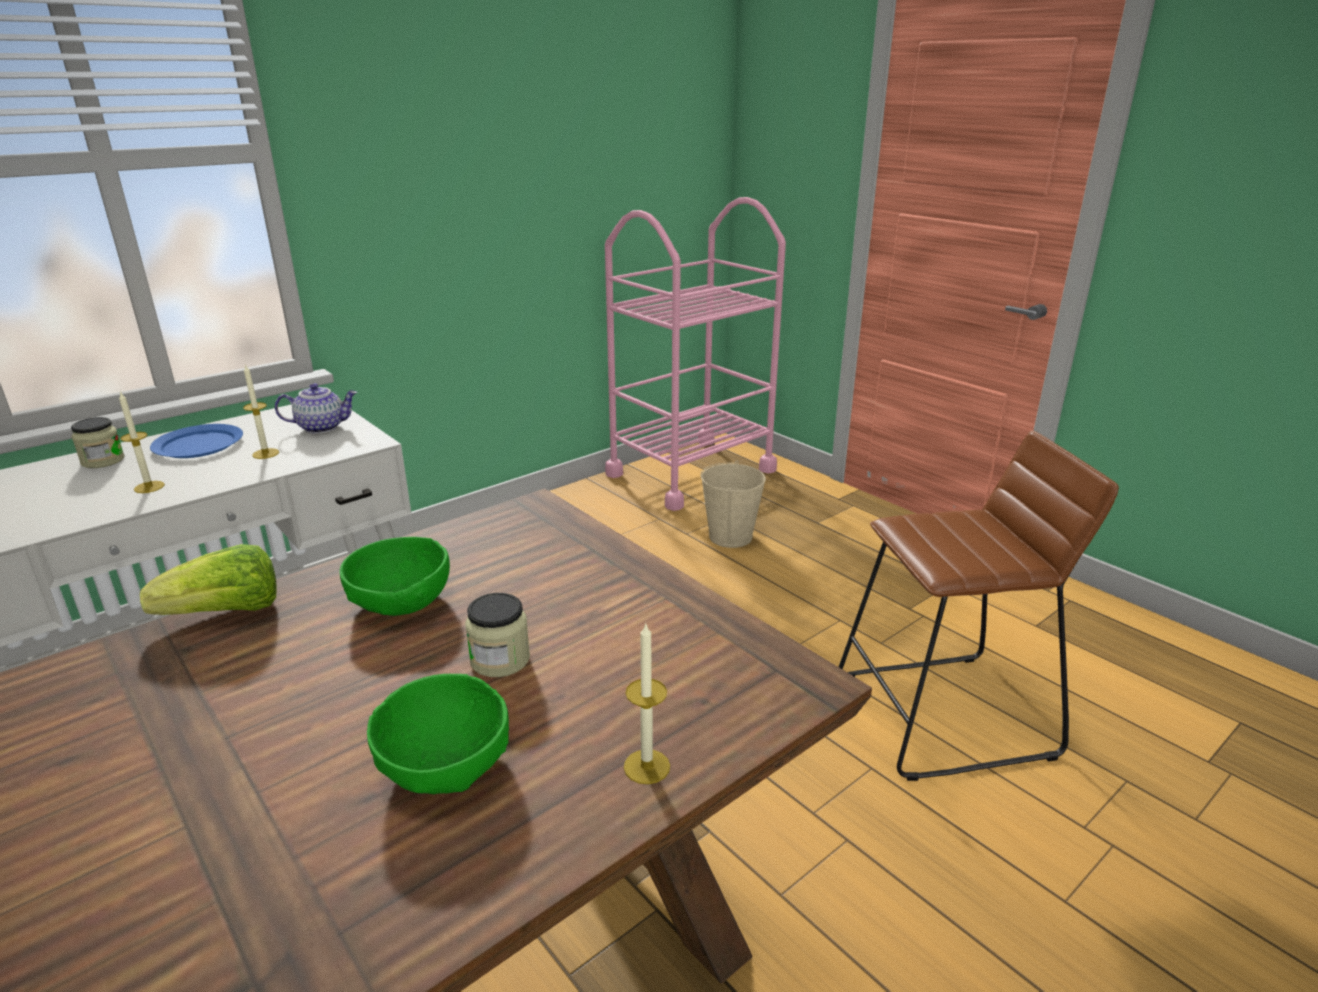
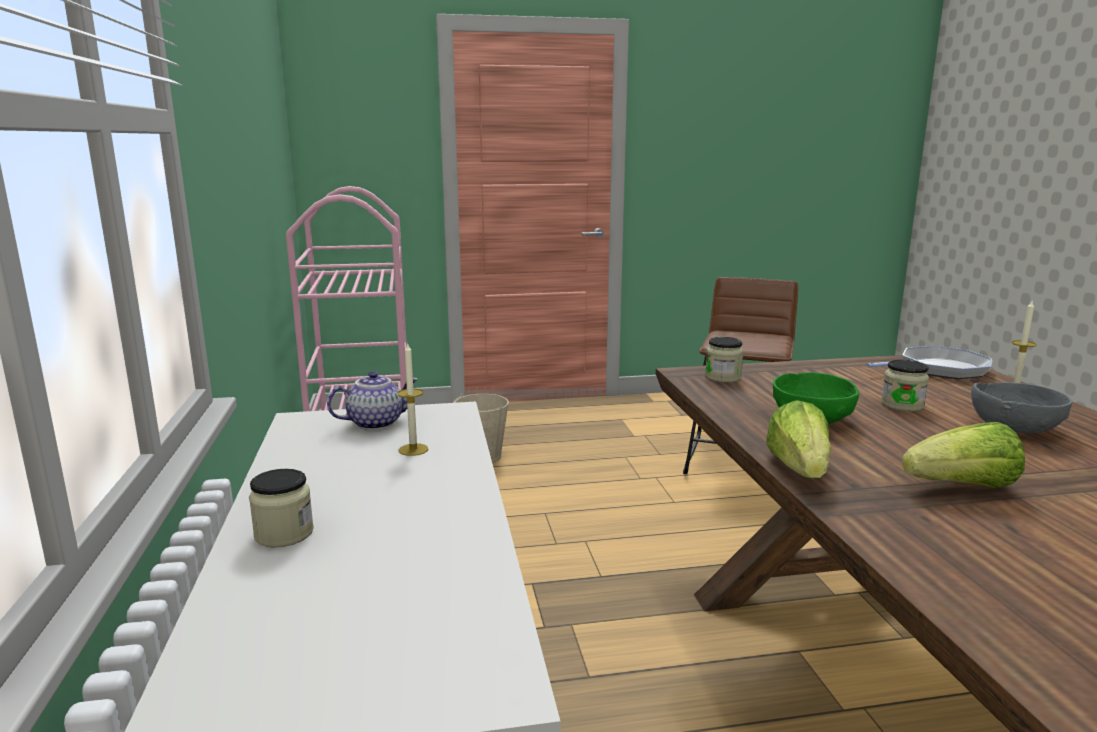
camera: 60 degrees left, 10 degrees down
(149, 487) = (428, 507): candle -> none
(187, 722) = (963, 487): none -> lettuce
(199, 445) = (326, 478): blue plate -> none
(322, 427) = (376, 423): teapot -> teapot turned 45 degrees clockwise
(446, 764) = (1014, 427): green bowl -> grey bowl
(535, 527) = (723, 377): none -> jar
(731, 682) = (939, 369): none -> frying pan

